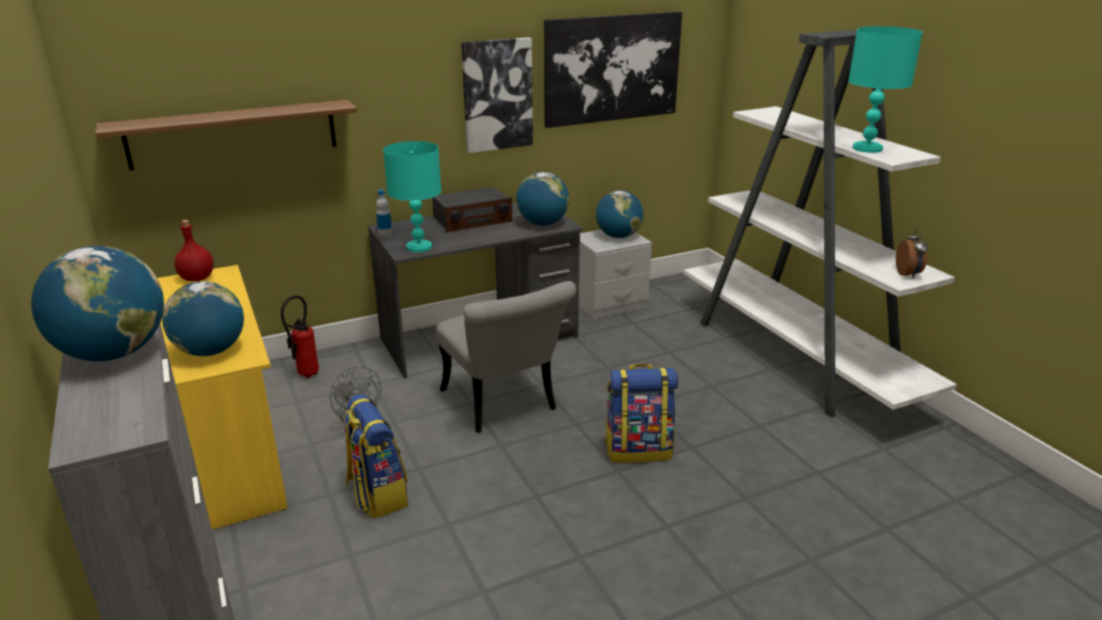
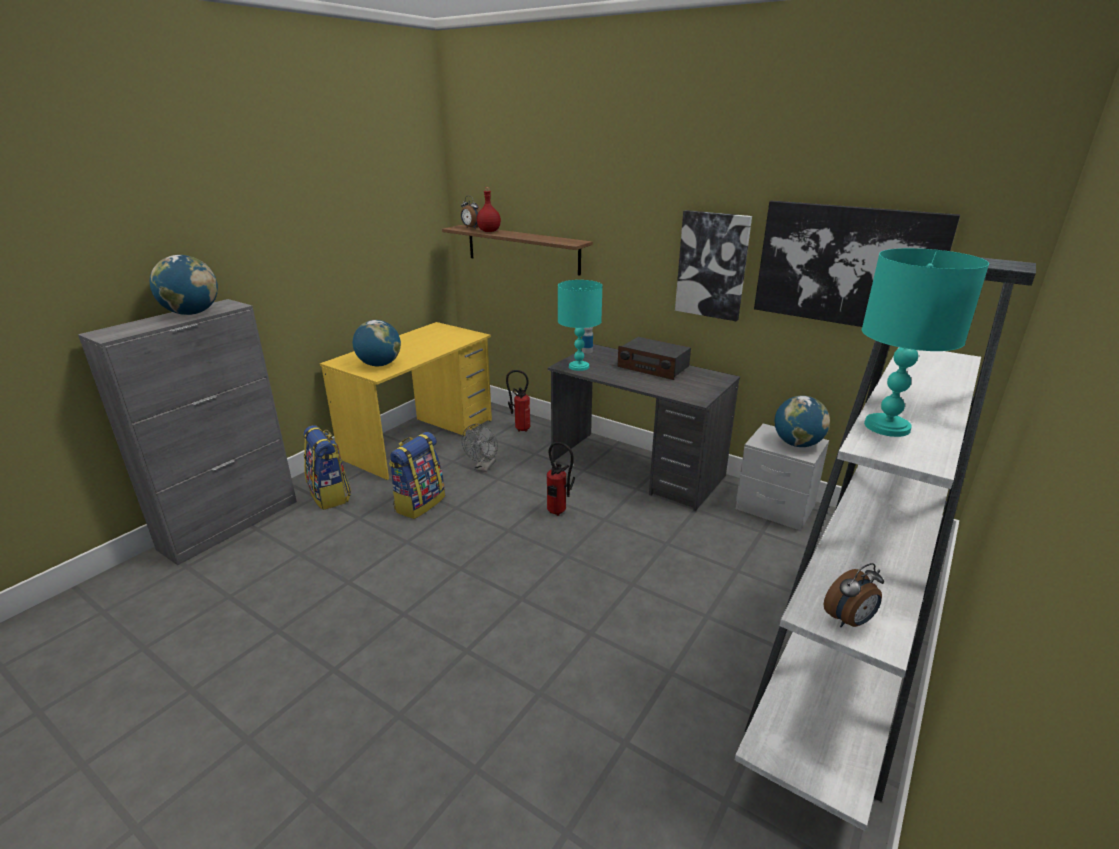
camera: 60 degrees right, 0 degrees up
(139, 122) = (471, 228): none -> alarm clock
(198, 278) = (462, 333): red bottle -> red bottle (489, 231)
(504, 405) = (558, 513): grey chair -> fire extinguisher
(542, 223) = (687, 391): globe -> none
(638, 449) = (559, 601): backpack -> backpack (330, 495)

